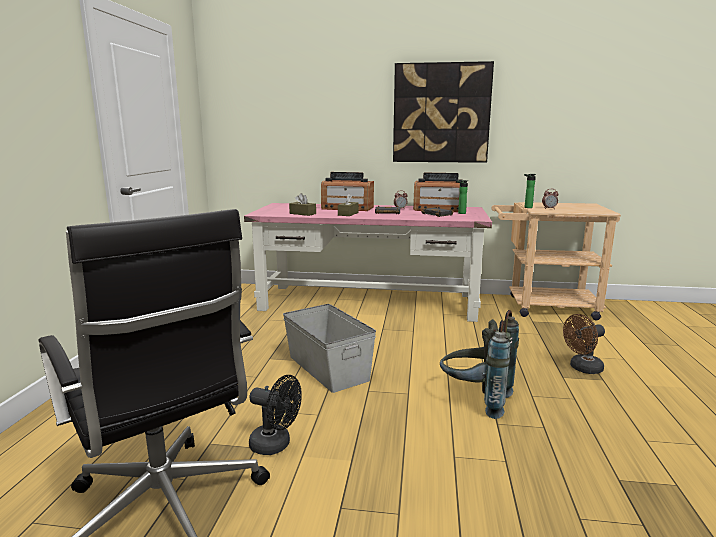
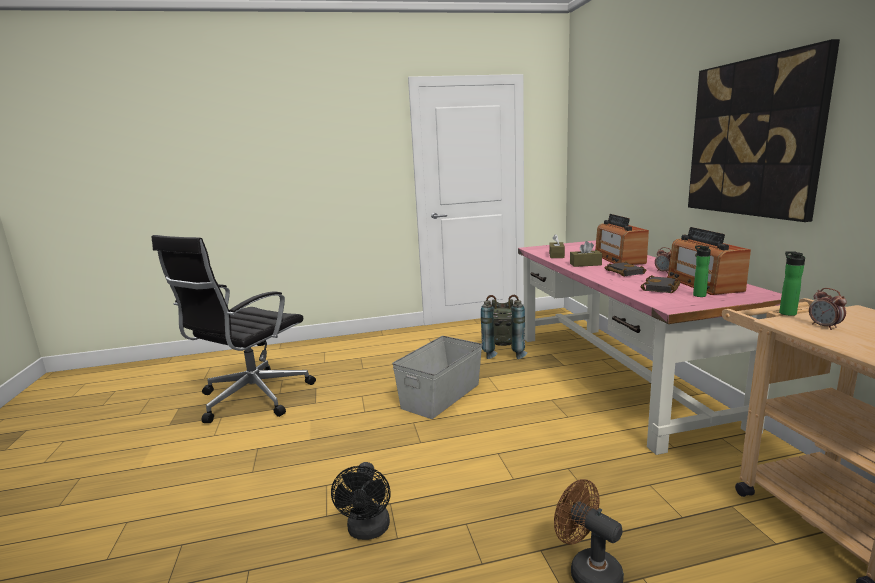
camera: 70 degrees right, 0 degrees up
(276, 445) = (320, 408): black fan -> black fan (368, 531)
(475, 400) = (430, 483): grey backpack -> grey backpack (503, 352)

